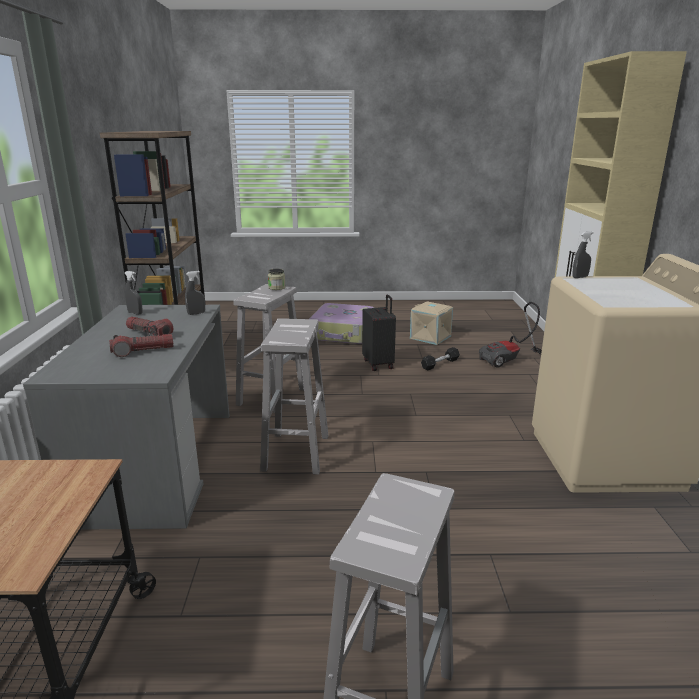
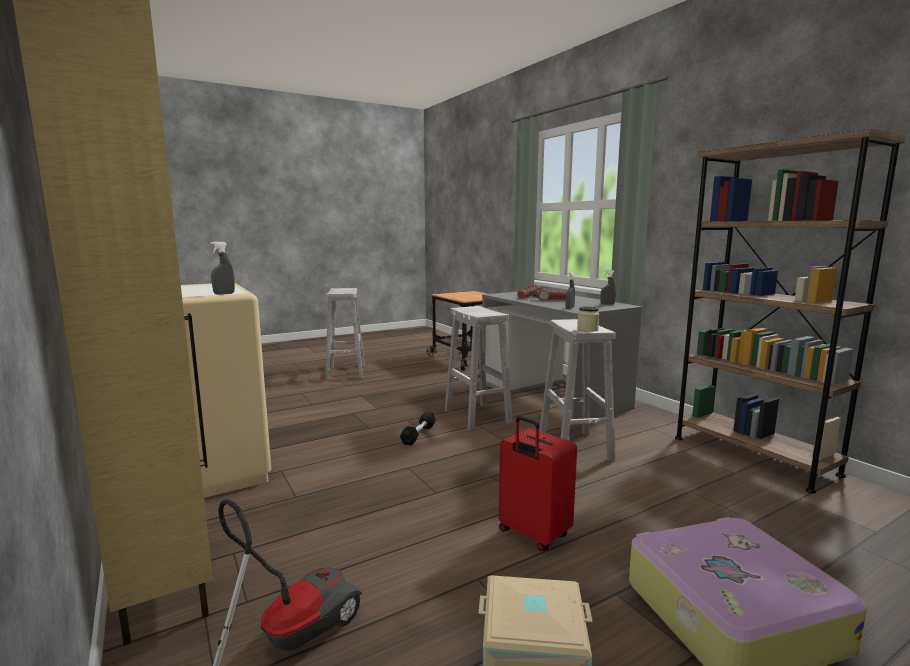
camera: 150 degrees right, 10 degrees down
(379, 364) = (532, 534): black suitcase -> red suitcase
(440, 364) = (434, 572): black dumbbell -> black dumbbell (419, 434)

